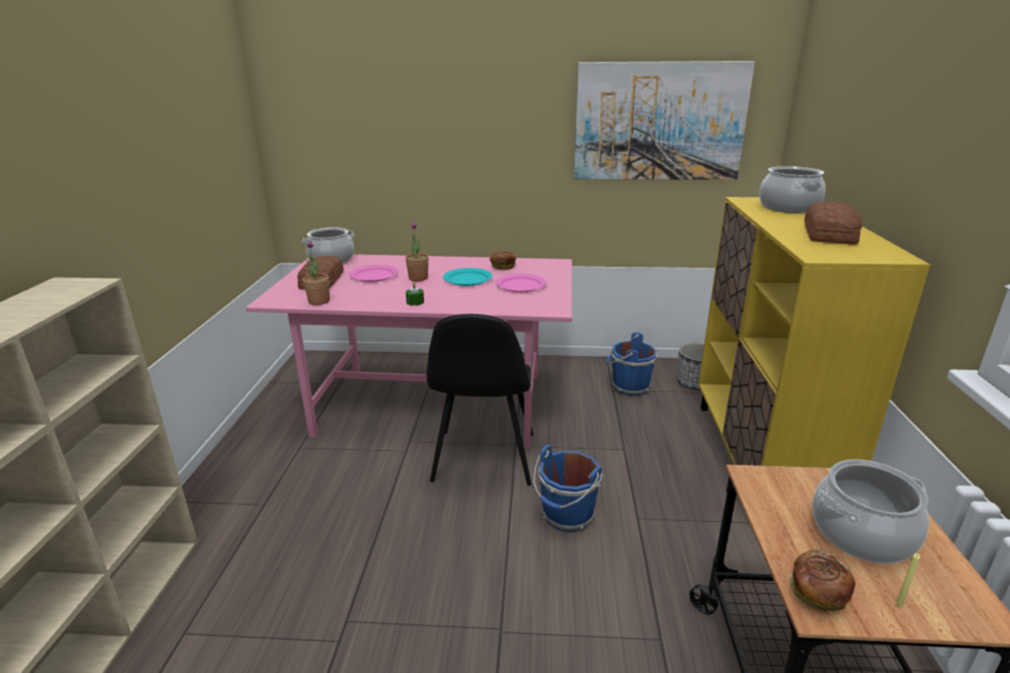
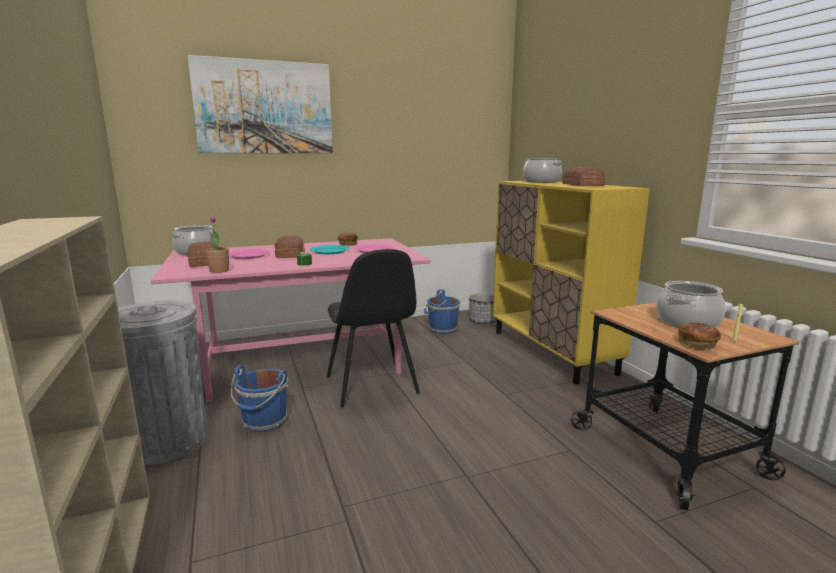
camera: 25 degrees left, 10 degrees down
(248, 479) = (167, 442): none -> grey trash can
(418, 278) = (289, 254): potted plant -> bread
(566, 516) = (458, 403): blue bucket -> blue bucket (264, 422)
(659, 122) = (435, 142): picture -> picture (264, 108)

